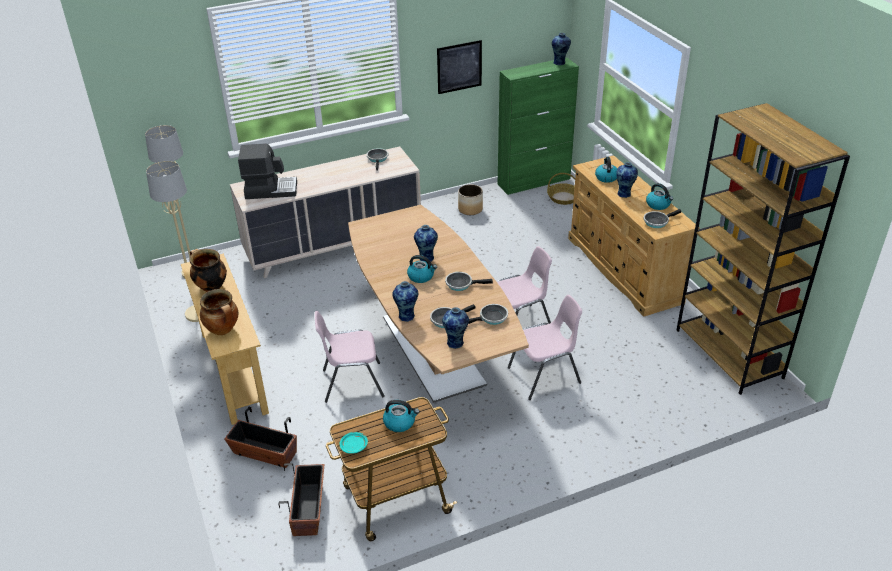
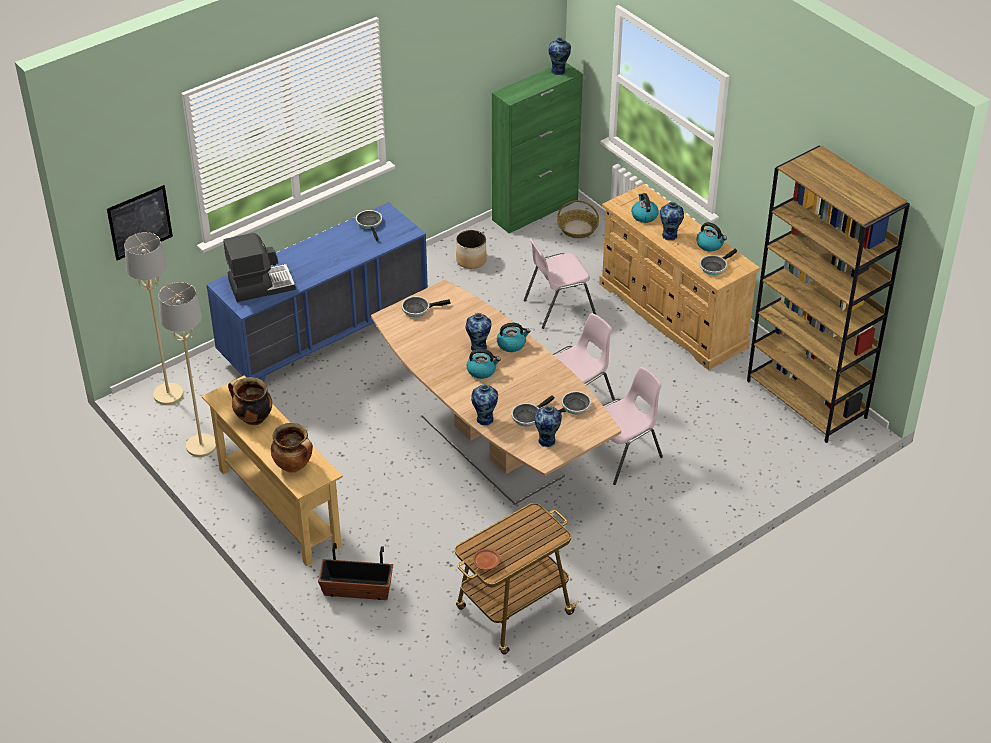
camera: 15 degrees left, 5 degrees up
(309, 509) = (429, 636): planter -> none
(334, 247) = (325, 335): beige dresser -> blue dresser
(352, 382) = (417, 498): pink chair -> pink chair (558, 307)
(354, 446) = (486, 562): turquoise plate -> brown plate
(400, 422) = (521, 532): kettle -> kettle (512, 344)
(459, 67) = (447, 96): picture -> picture (139, 222)
(461, 284) = (528, 373): frying pan -> frying pan (418, 309)

